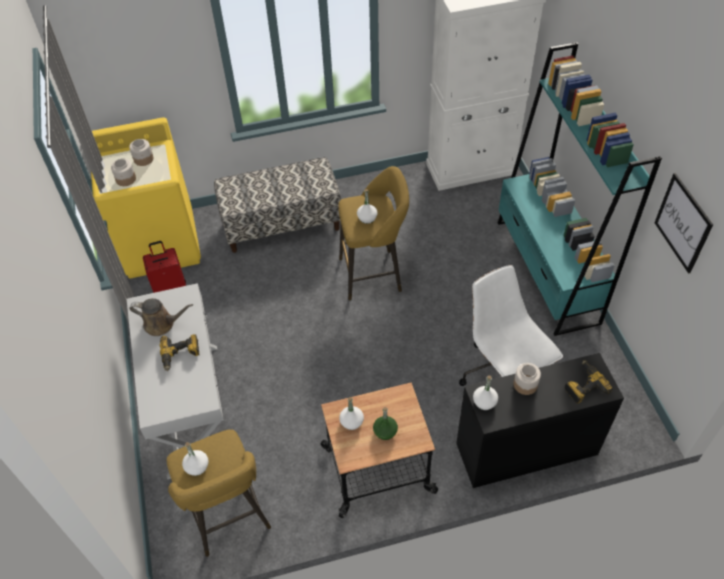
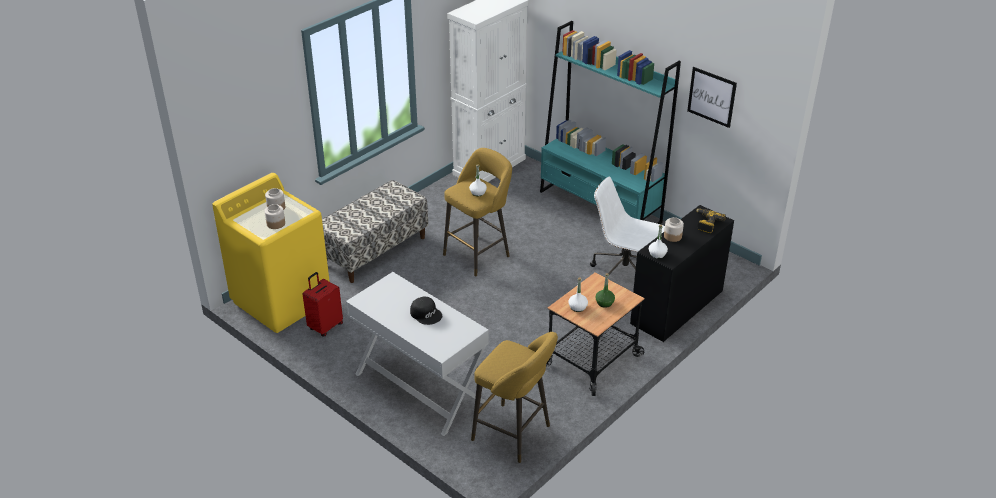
camera: 35 degrees left, 15 degrees down
(162, 324) = (392, 303): brown watering can -> none
(180, 355) = (426, 314): power drill -> black cap
(197, 466) = (505, 366): white bottle -> none

